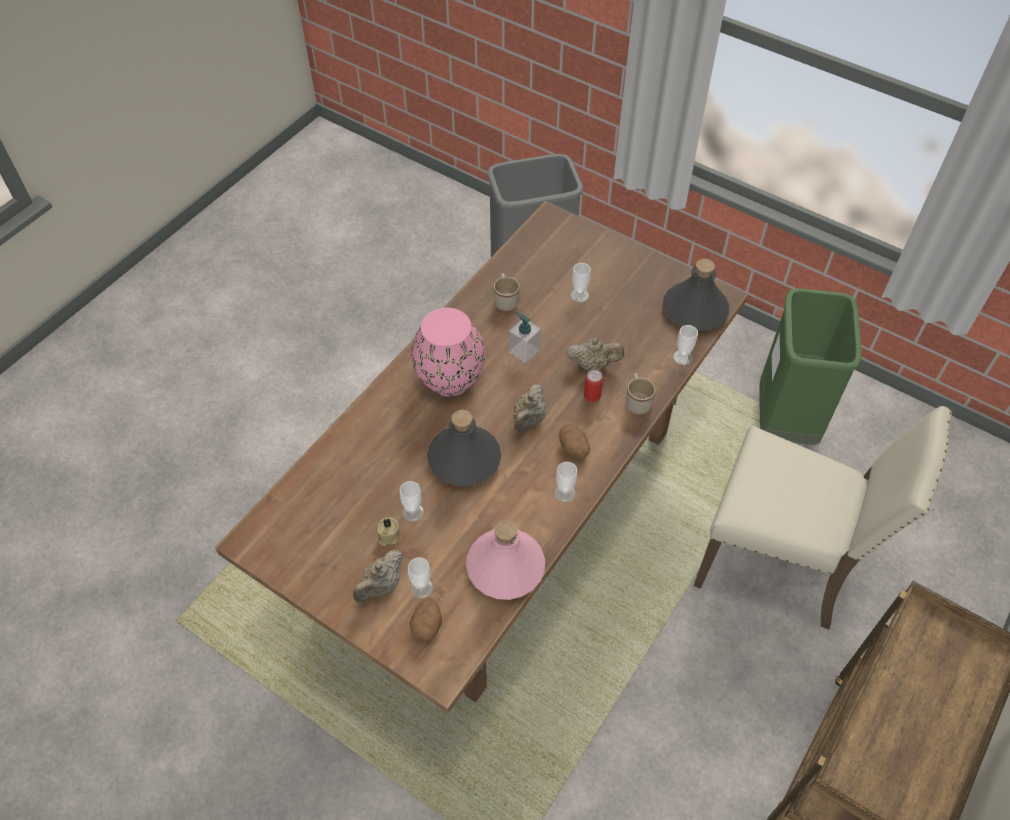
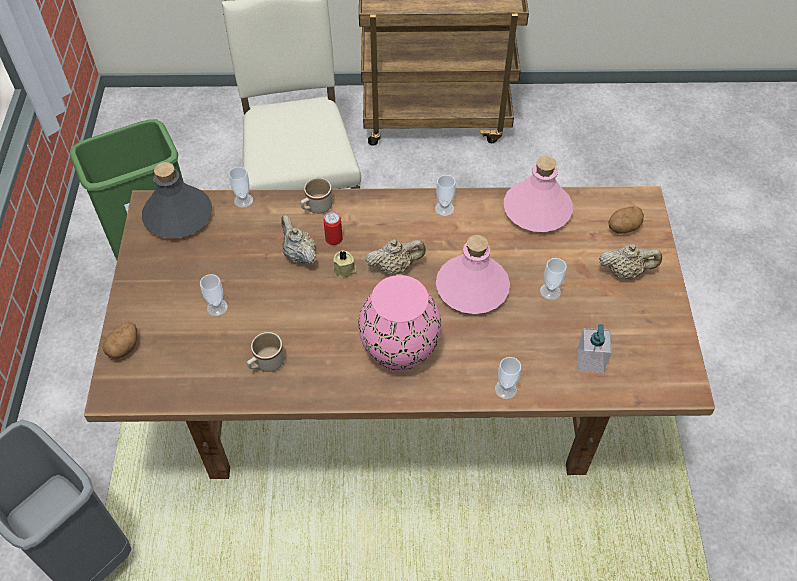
camera: 125 degrees left, 0 degrees up
(388, 536) = (584, 294): beige candle -> beige candle (345, 270)
(421, 588) = (601, 247): cup -> cup (505, 389)
(464, 459) = (471, 288): grey bottle -> pink bottle
(524, 351) = (321, 312): soap dispenser -> soap dispenser (590, 361)
(574, 449) = (399, 223): potato -> potato (124, 347)

